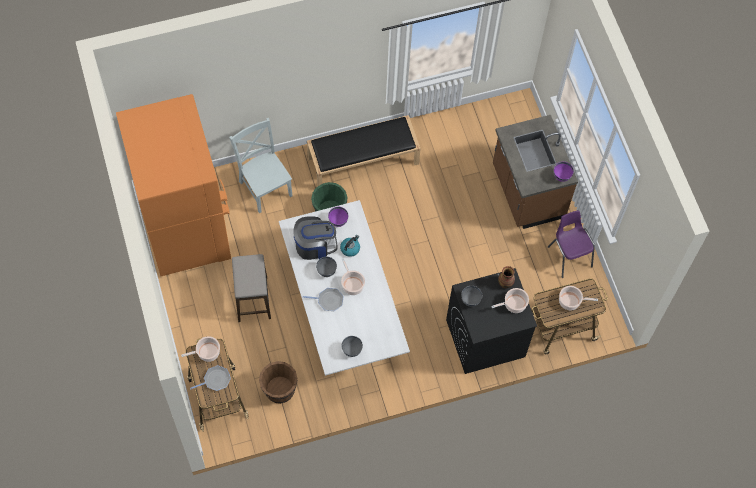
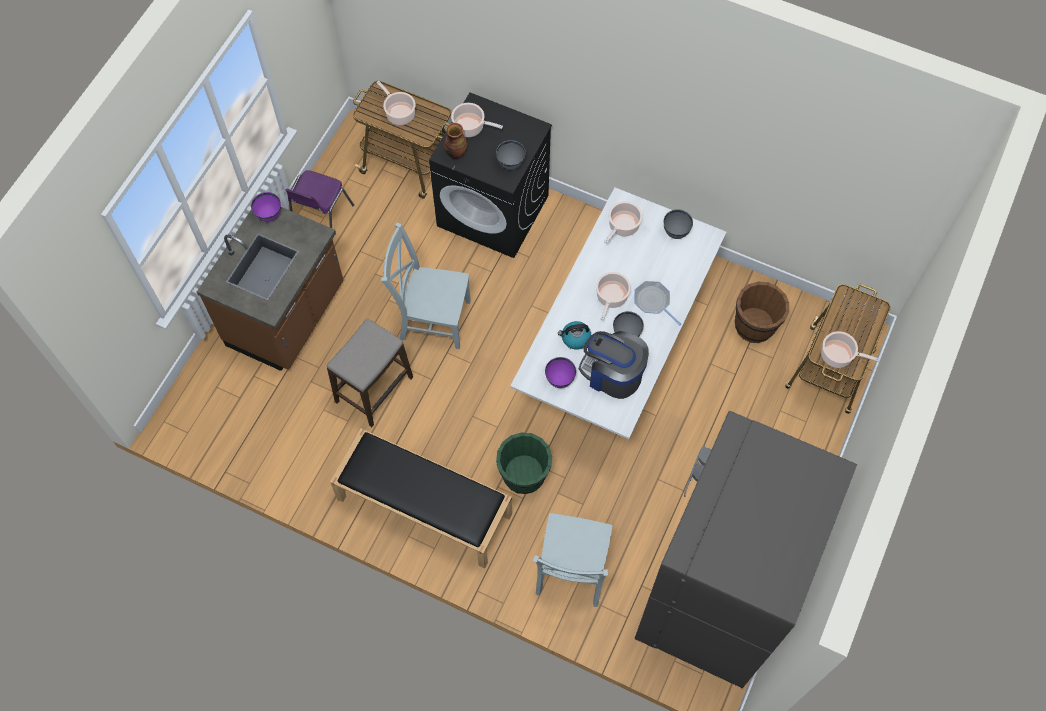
camera: 135 degrees left, 0 degrees up
(186, 228) = (713, 597): orange fridge -> grey fridge
(215, 380) = (851, 320): frying pan -> none
(252, 299) = (703, 444): stool -> stool (374, 389)
(383, 330) = (622, 226): none -> cooking pot
(454, 251) = (431, 318): none -> grey chair

